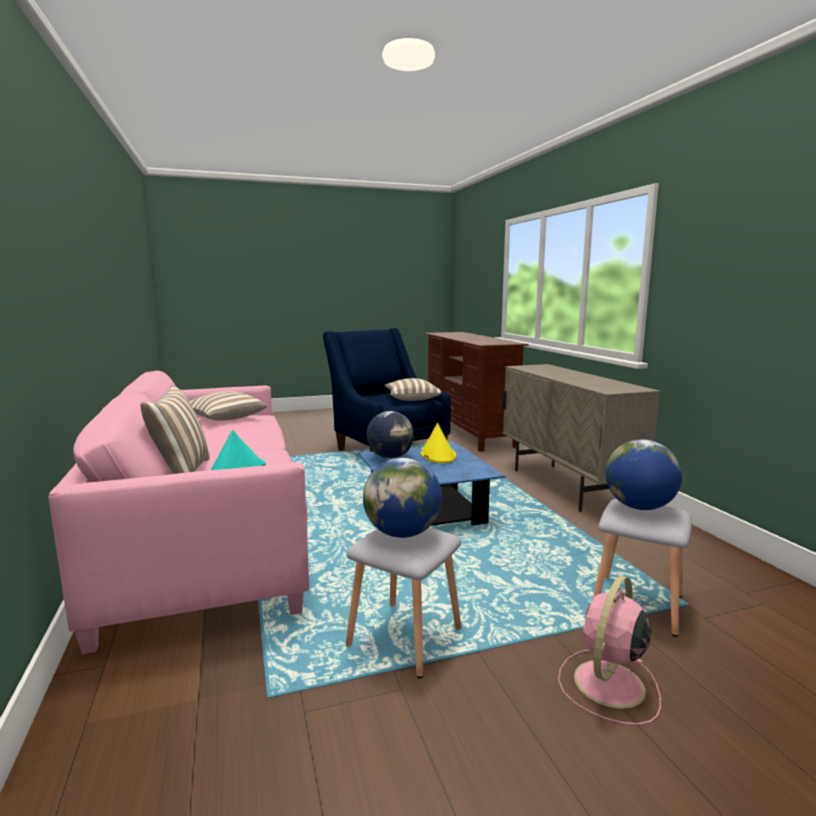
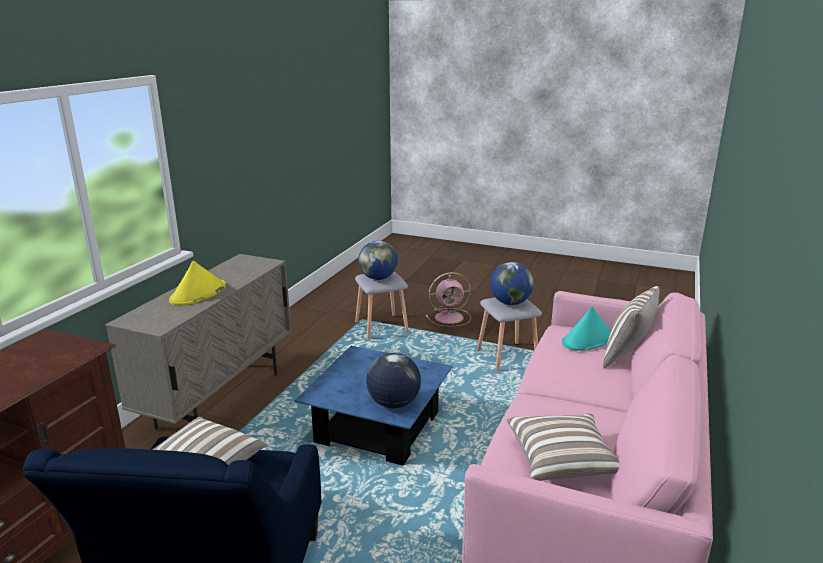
camera: 140 degrees left, 10 degrees up
(437, 455) = (348, 388): yellow hat -> yellow hat (198, 294)

